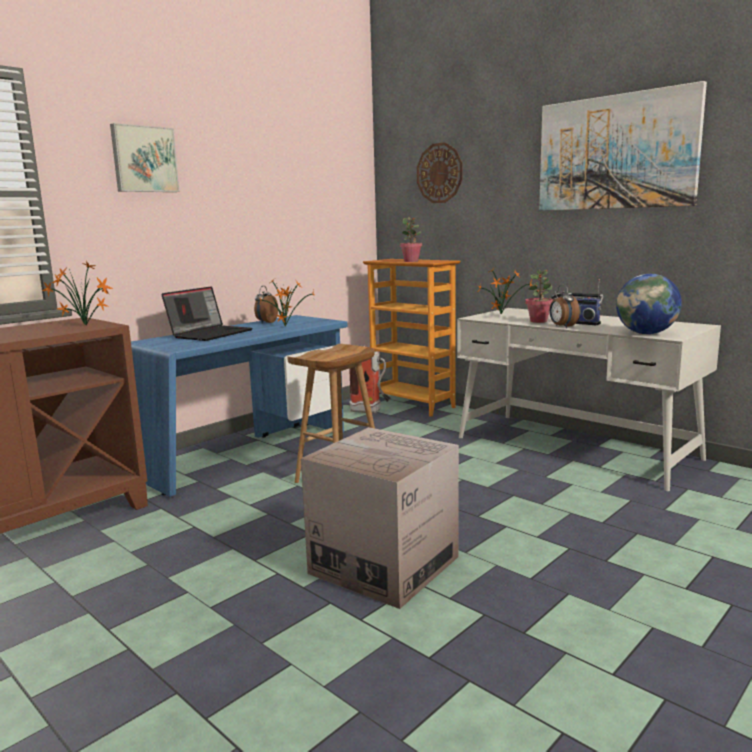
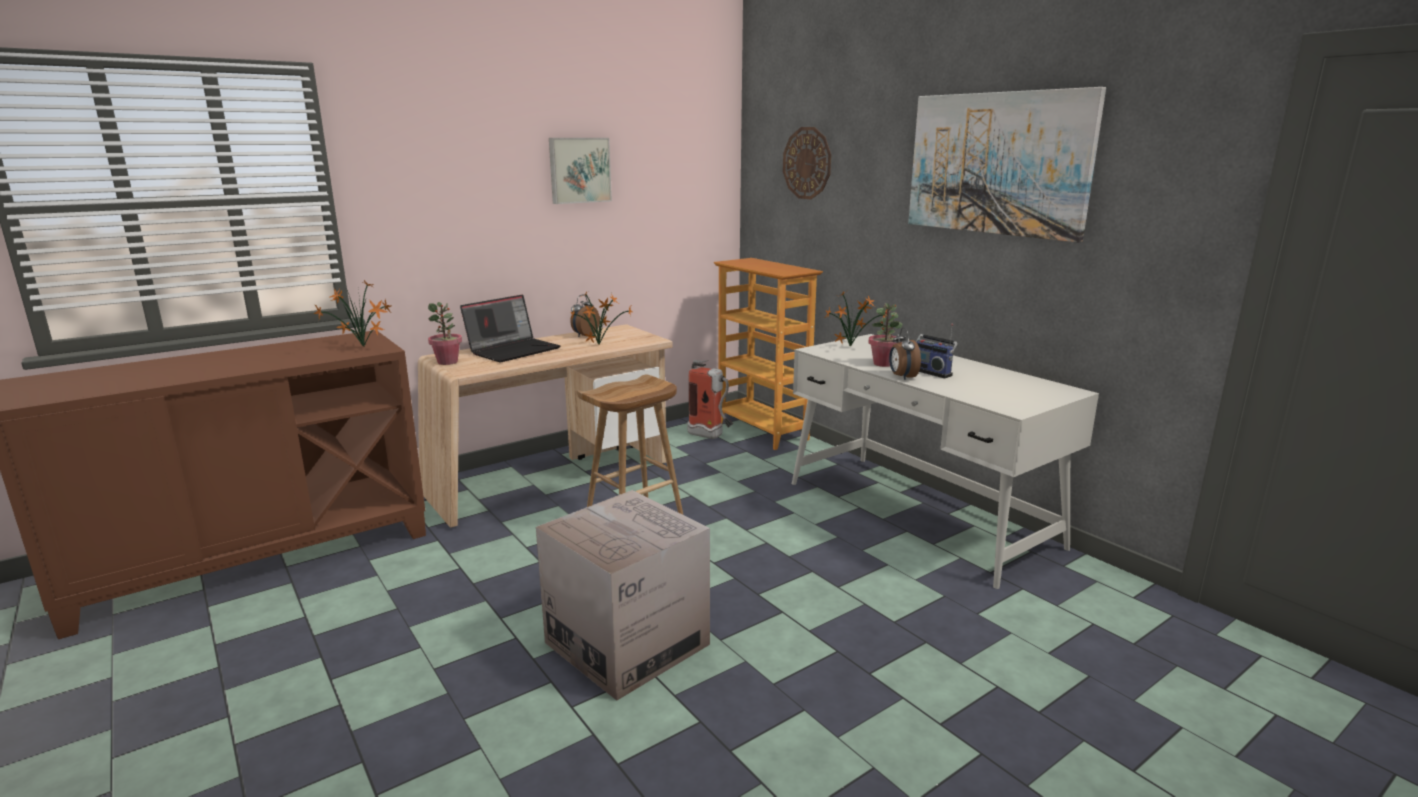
camera: 10 degrees right, 5 degrees up
(144, 159) = (451, 153): picture -> picture (579, 170)
(246, 454) = (552, 480): blue desk -> beige desk
(411, 261) = (765, 268): potted plant -> potted plant (448, 362)
(646, 333) = (990, 400): globe -> none

